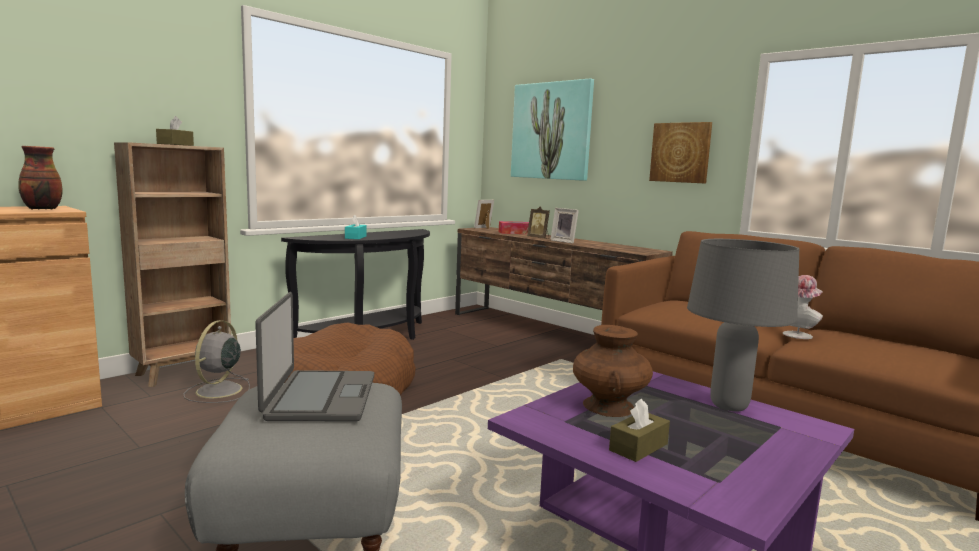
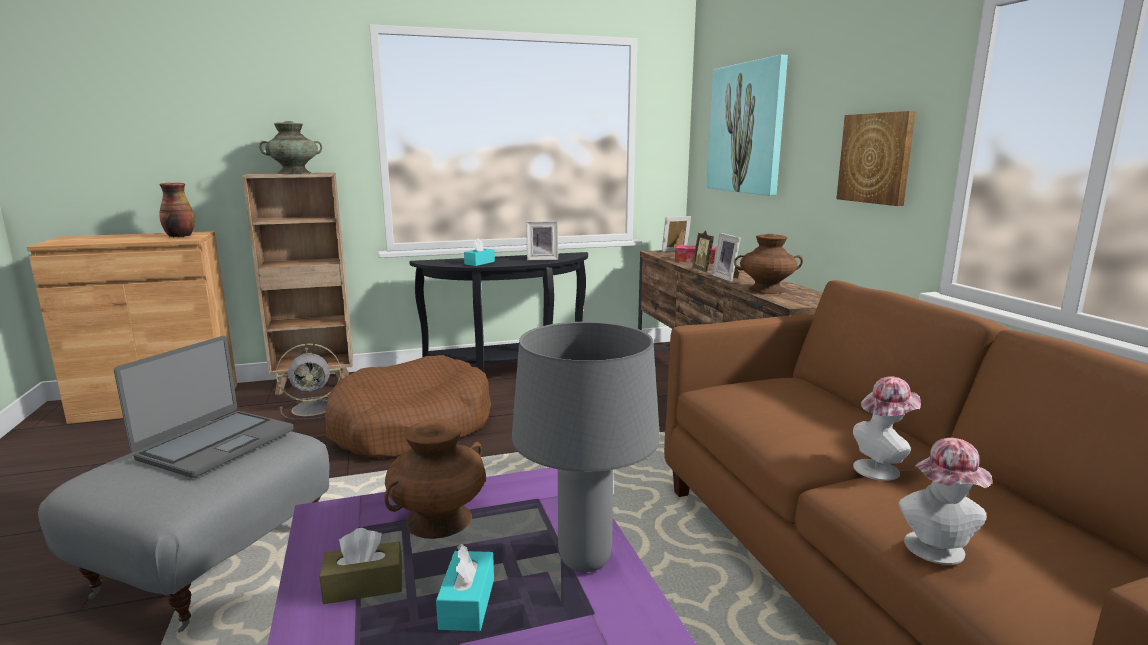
camera: 30 degrees right, 5 degrees up
(175, 144) = (294, 173): brown tissue box -> turquoise vase
(218, 391) = (315, 408): grey fan -> grey fan turned 150 degrees counterclockwise
(402, 234) = (542, 259): none -> picture frame
(606, 247) = (766, 290): none -> brown vase
(713, 439) = (467, 603): none -> turquoise tissue box
(887, 361) = (937, 552): none -> hat

